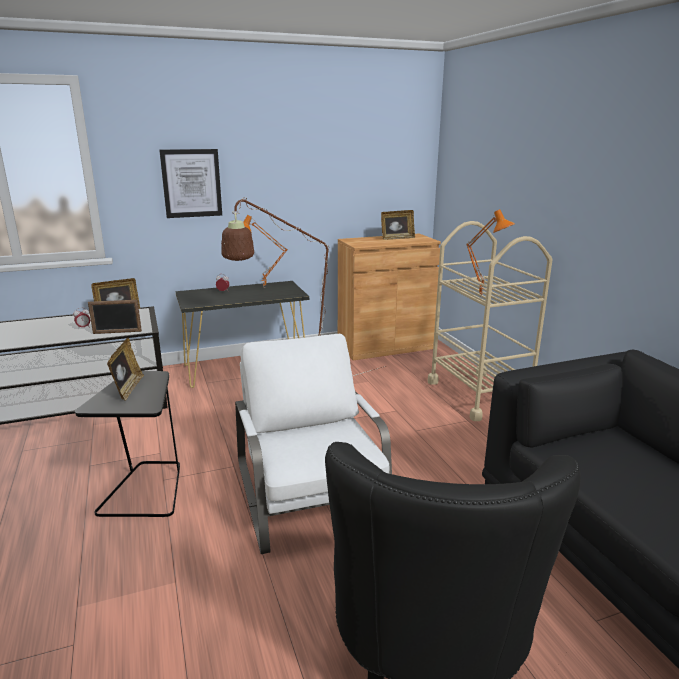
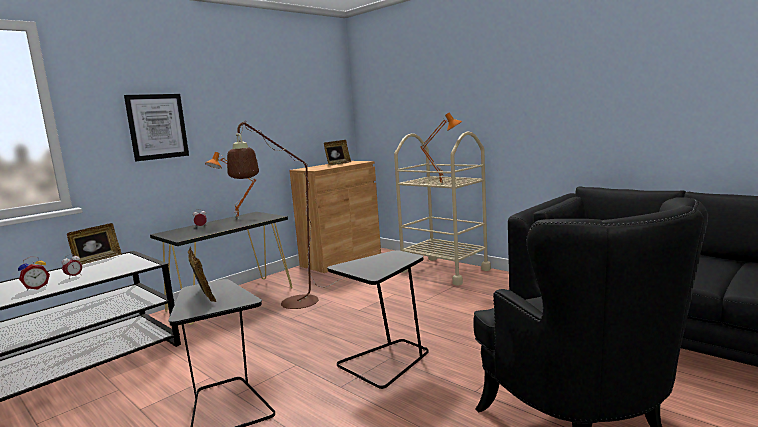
camera: 25 degrees left, 10 degrees down
(49, 333) = (36, 288): none -> alarm clock
(117, 332) = (120, 272): picture frame -> none
(310, 494) = (386, 361): white armchair -> black side table

